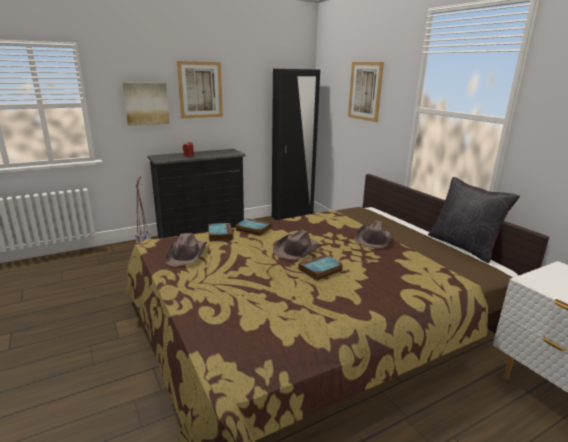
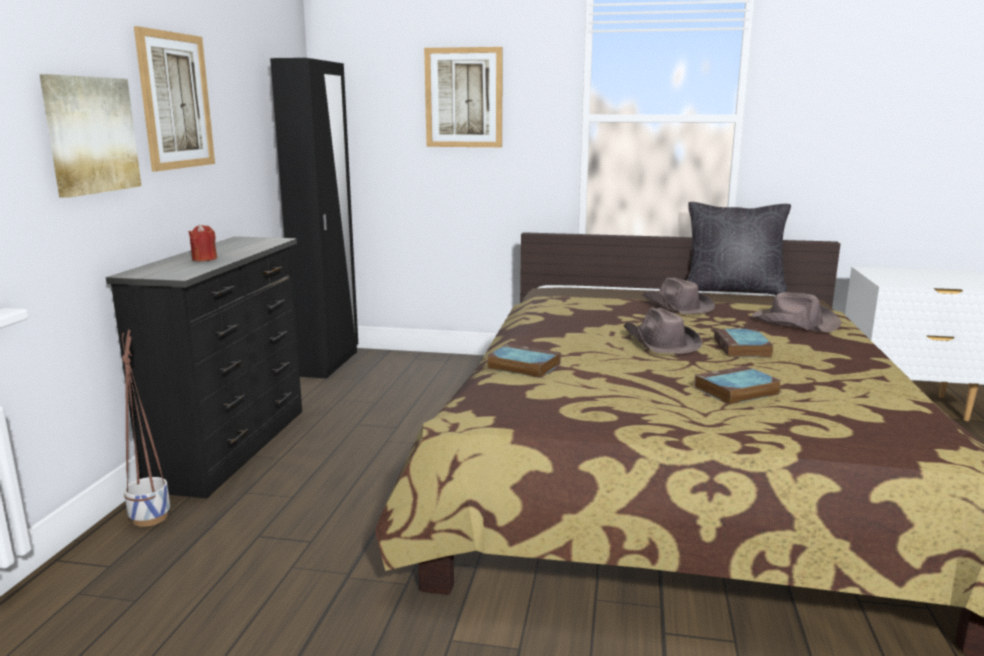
camera: 50 degrees left, 5 degrees down
(187, 254) = (577, 401): brown hat -> brown hat (794, 322)
(252, 229) = (538, 345): book -> book (735, 391)

